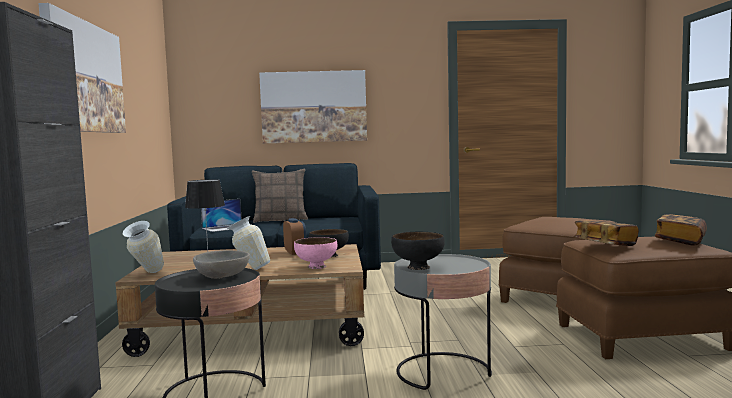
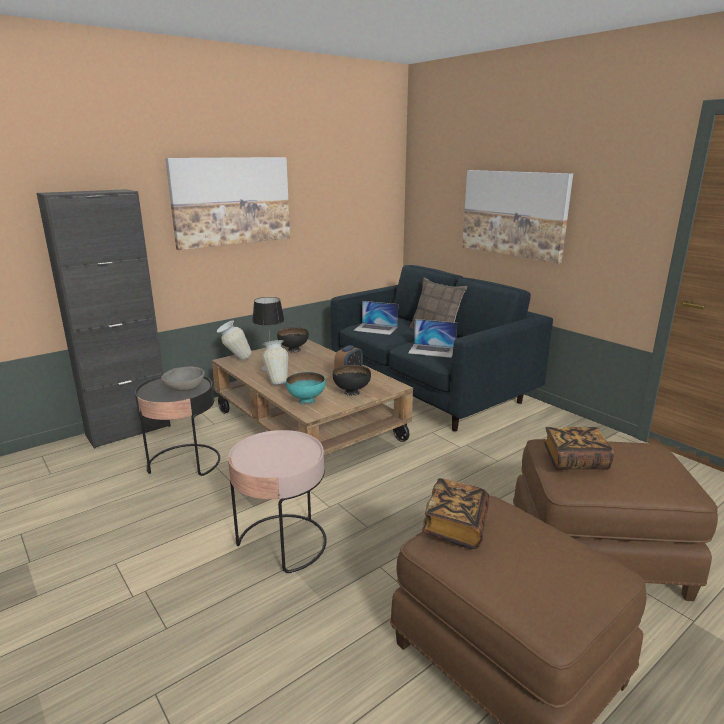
camera: 55 degrees right, 15 degrees up
(316, 224) = (432, 350): none -> laptop
(316, 266) = (306, 401): pink bowl -> turquoise bowl
(417, 267) = (256, 446): black bowl -> black bowl (293, 350)
(443, 372) = (282, 543): grey side table -> pink side table
(680, 241) = (553, 588): book -> book (575, 460)

